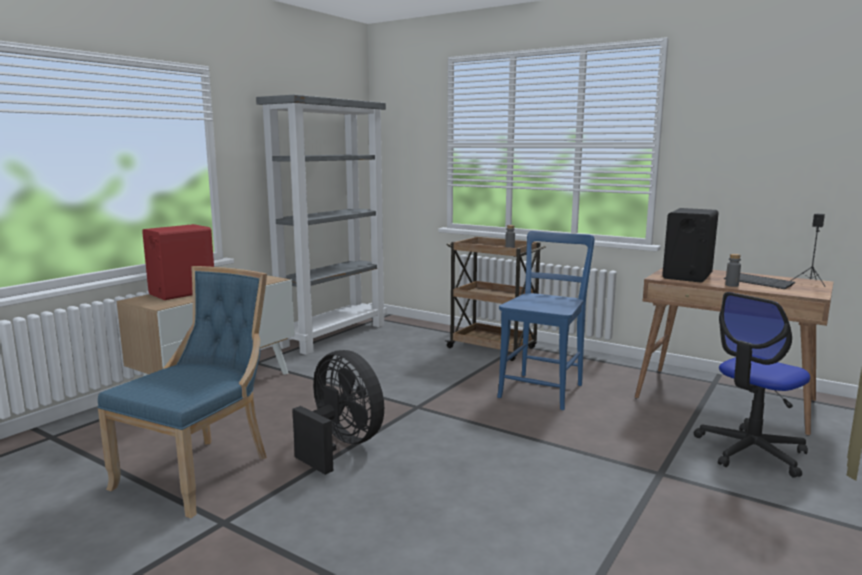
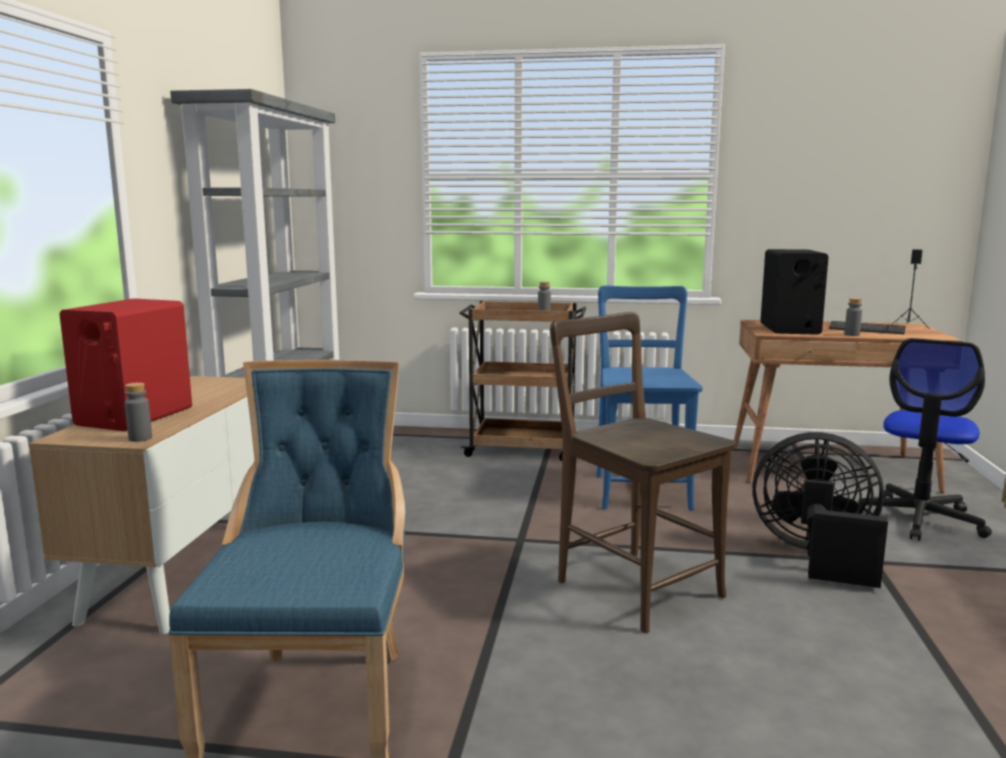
camera: 25 degrees left, 0 degrees up
(164, 305) = (140, 438): none -> grey bottle
(341, 446) = (484, 613): black fan -> black fan (816, 556)
(453, 450) = (632, 585): none -> brown chair

